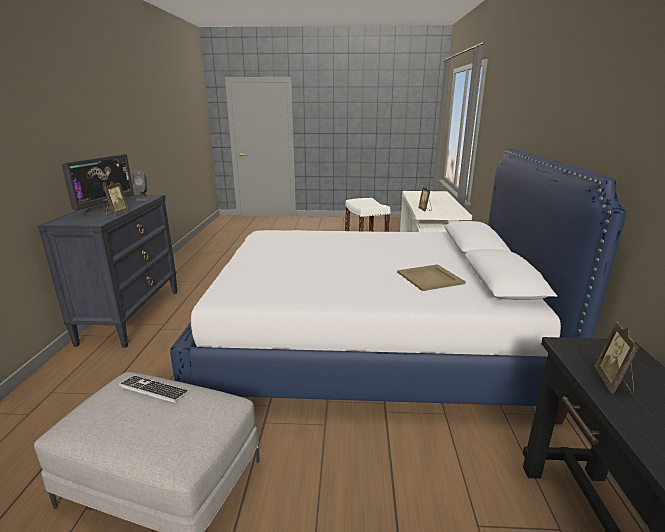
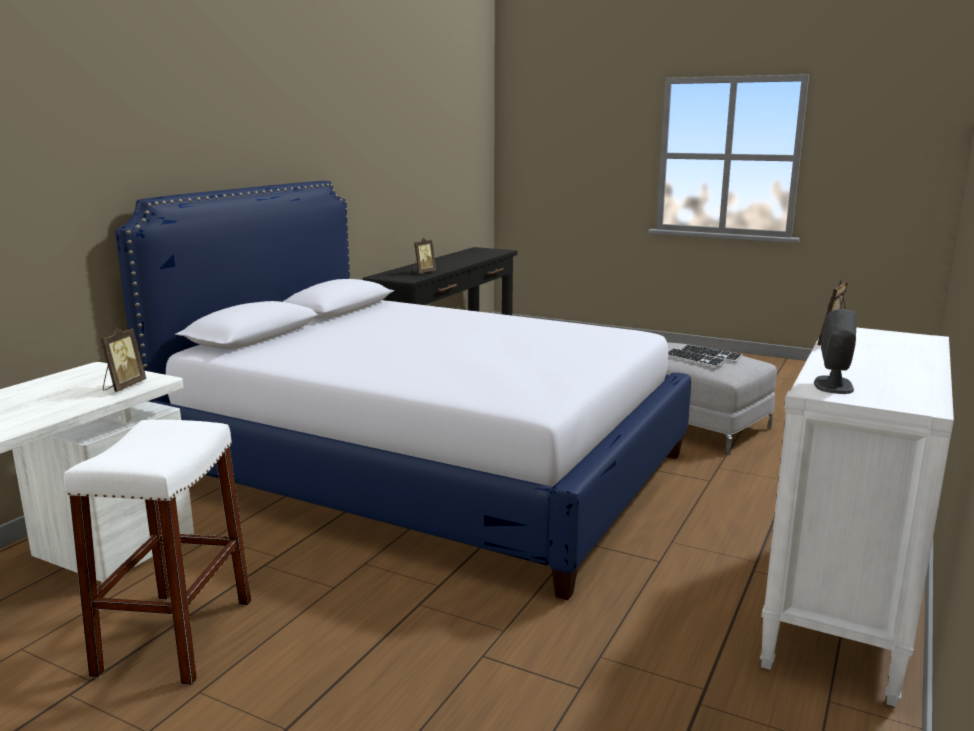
camera: 155 degrees left, 5 degrees down
(106, 208) = (882, 360): monitor -> none
(128, 409) = (710, 355): none -> keyboard
(131, 315) = (842, 610): black dresser -> white dresser
(430, 278) = (398, 318): beige tray -> none

